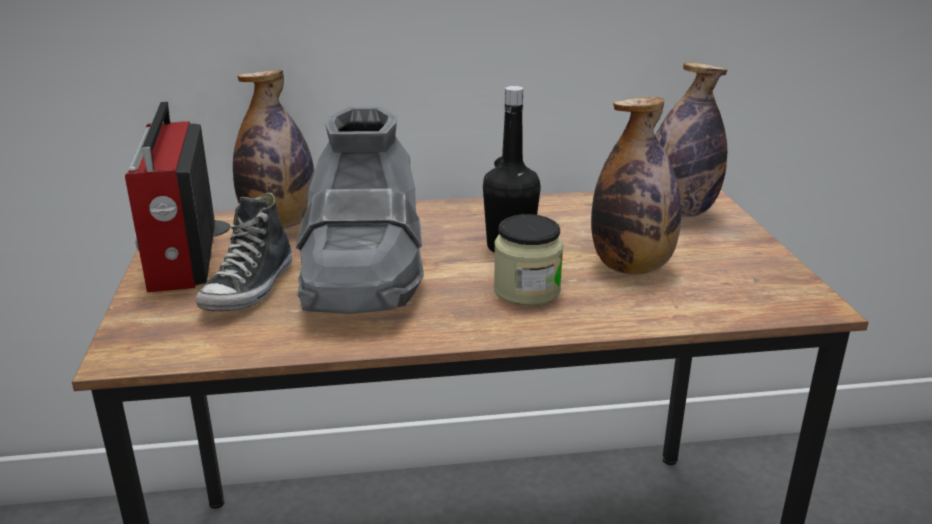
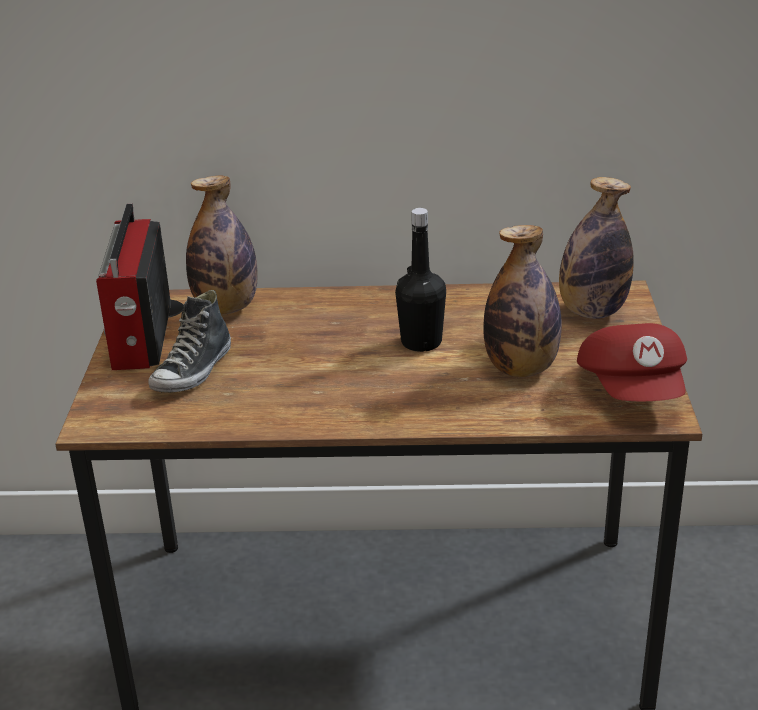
camera: 10 degrees right, 5 degrees up
(364, 274) = (289, 363): grey boot -> none
(527, 291) = (421, 387): jar -> none
(766, 282) = (634, 390): none -> red cap

